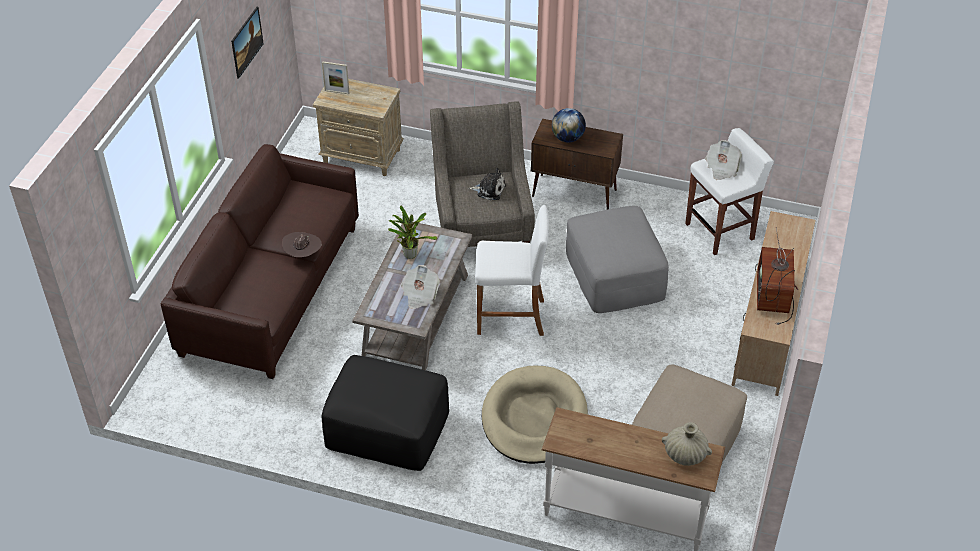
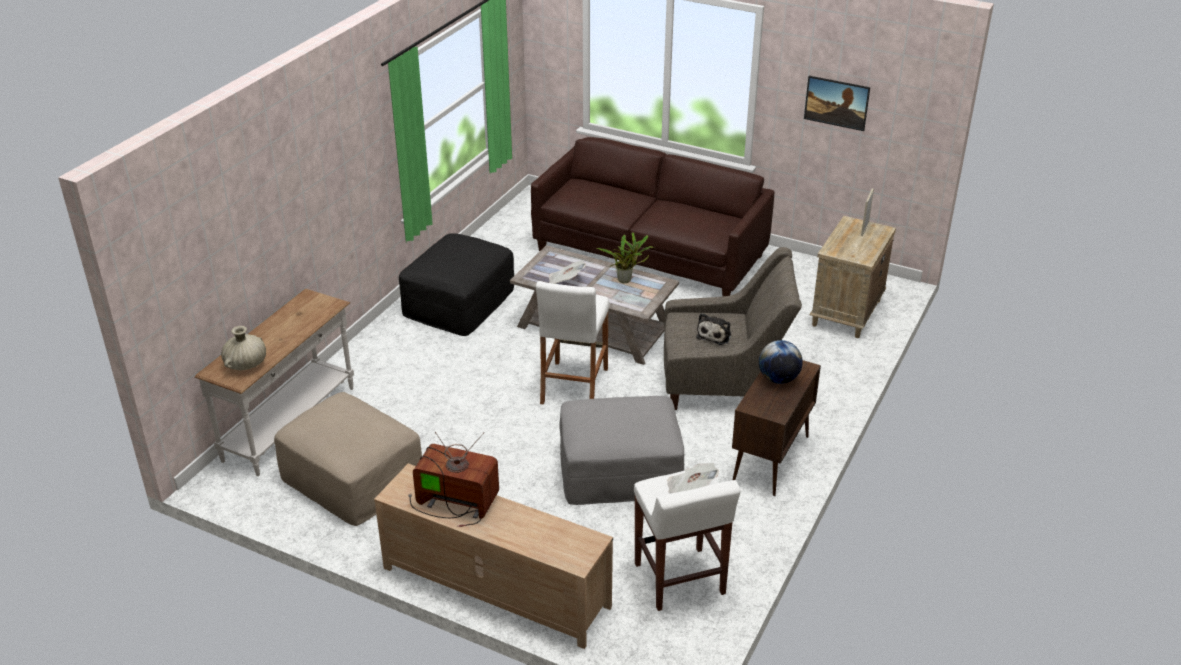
camera: 100 degrees right, 10 degrees down
(303, 255) = (635, 221): brown hat -> none
(534, 418) = (432, 384): beige dog bed -> none

